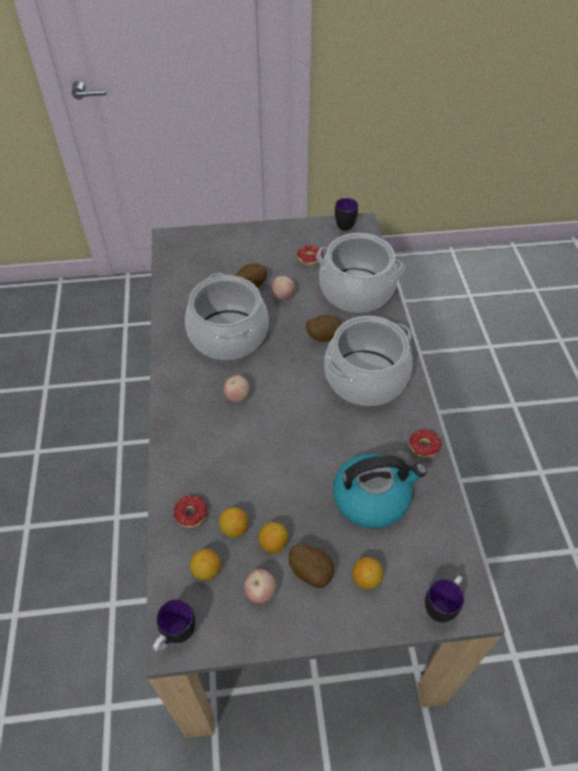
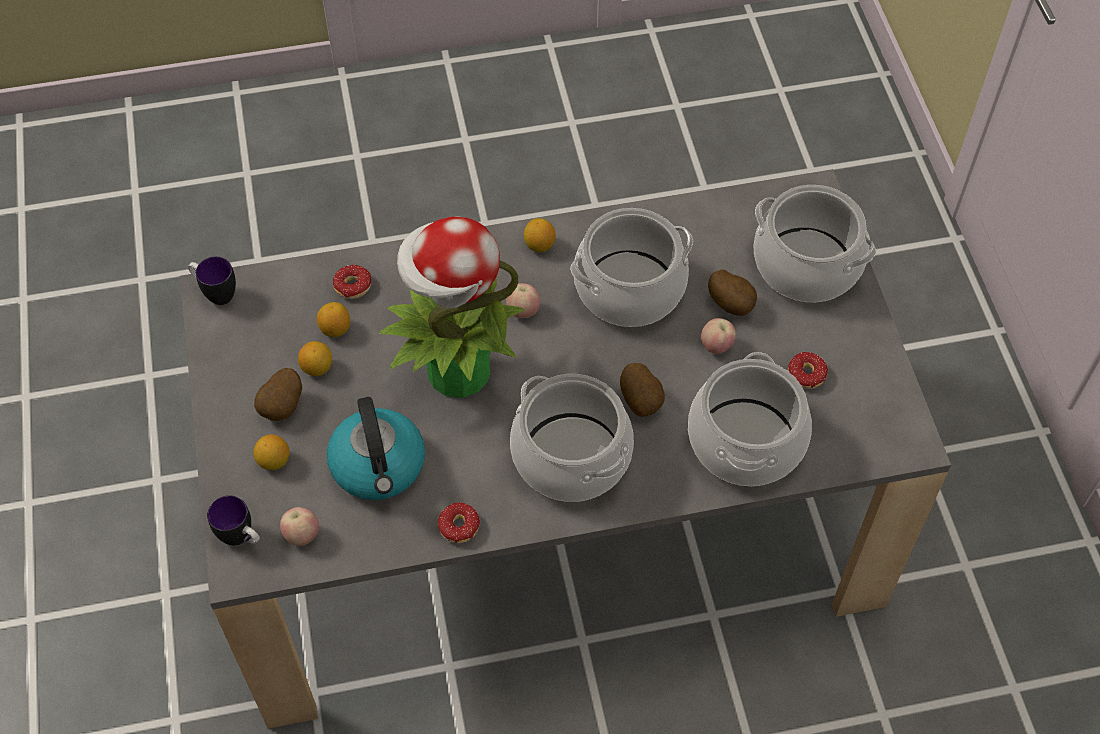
camera: 85 degrees right, 5 degrees up
(207, 571) = (285, 310): lemon -> lemon (539, 245)
(226, 248) = (807, 264): none -> cooking pot
(260, 592) = (260, 361): apple -> apple (302, 535)
(288, 442) = (456, 372): none -> potted plant
(344, 223) = (906, 420): mug -> none

